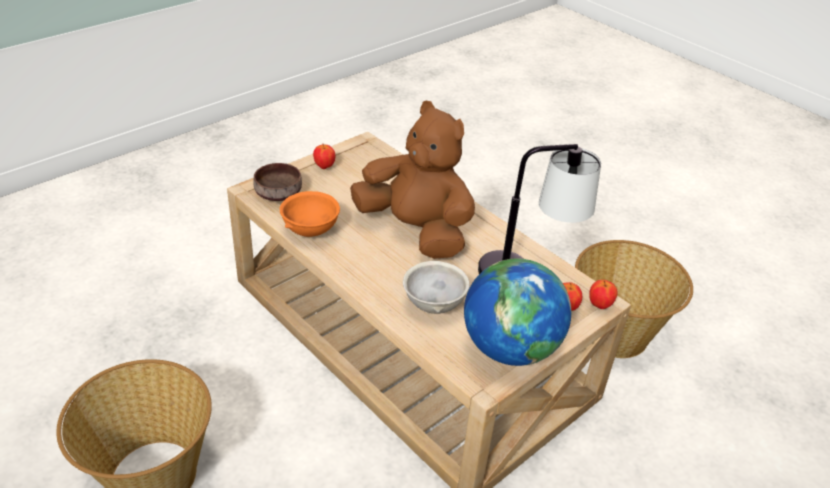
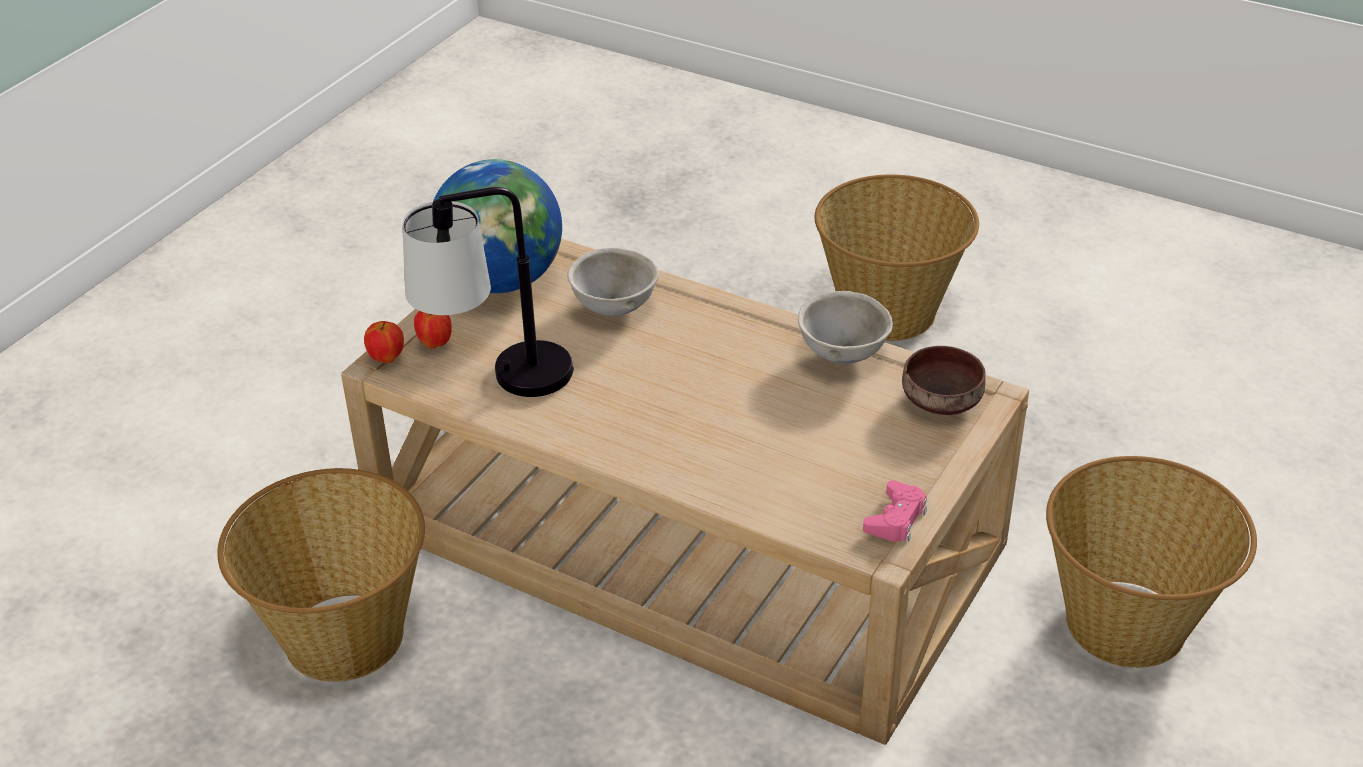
camera: 165 degrees right, 0 degrees up
(218, 232) = (1128, 624): none -> basket
(309, 230) = (844, 354): orange bowl -> grey bowl
(324, 166) = (913, 472): apple -> none
(349, 151) = (896, 519): none -> pink game controller
(416, 230) = (689, 401): brown plush toy -> none

